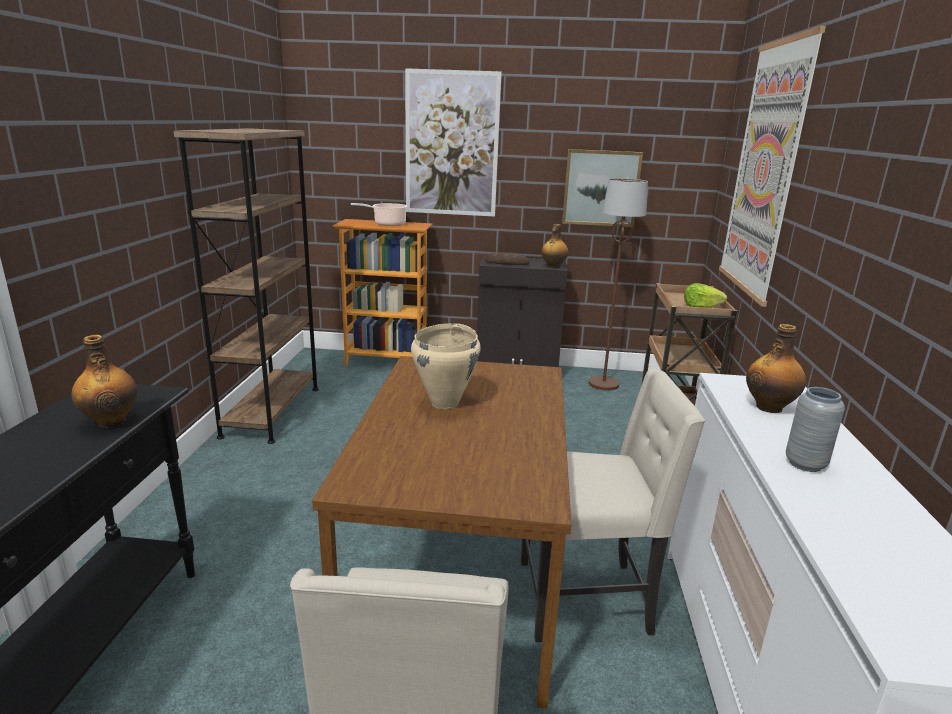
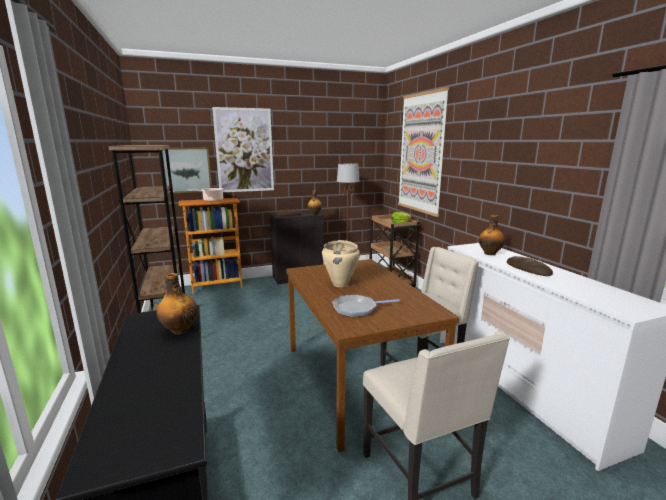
camera: 25 degrees left, 5 degrees down
(411, 455) = (357, 309): none -> frying pan
(601, 188) = (329, 169): picture -> picture (187, 170)
(805, 464) = (528, 269): grey vase -> bread

